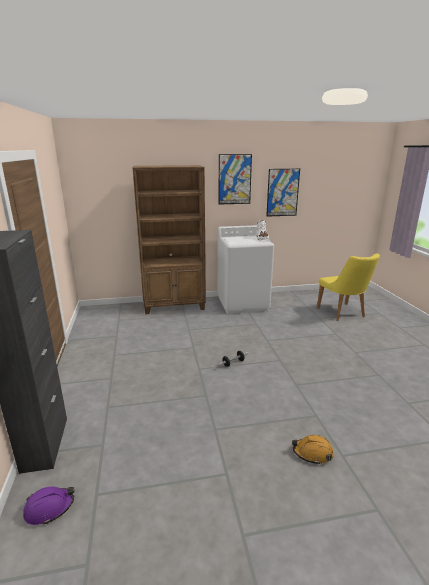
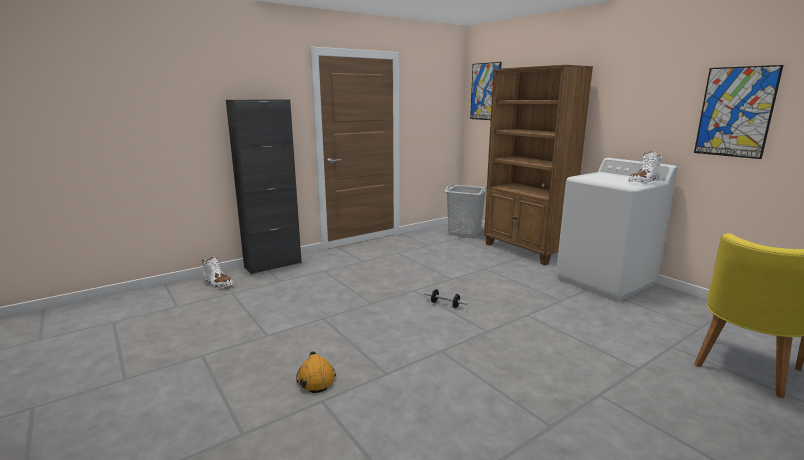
camera: 65 degrees right, 5 degrees down
(49, 508) = (217, 283): purple hard hat -> white boot
(111, 314) = (464, 233): none -> grey laundry basket
(234, 179) = (645, 87): picture -> picture (485, 91)

